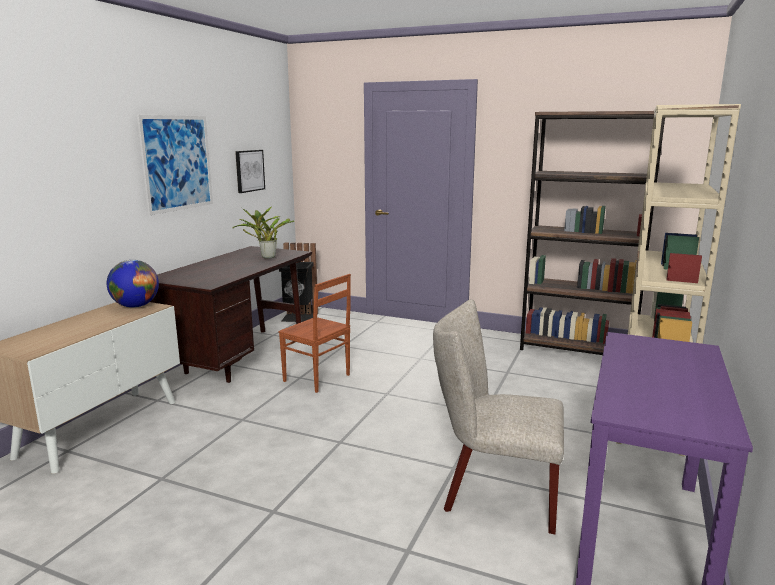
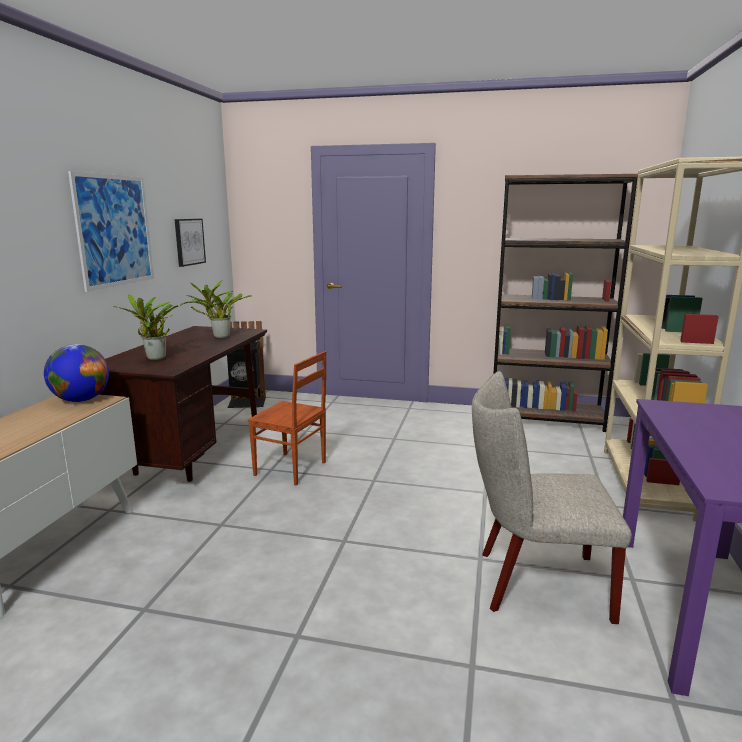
camera: 10 degrees left, 0 degrees up
(203, 274) = (155, 359): none -> potted plant

